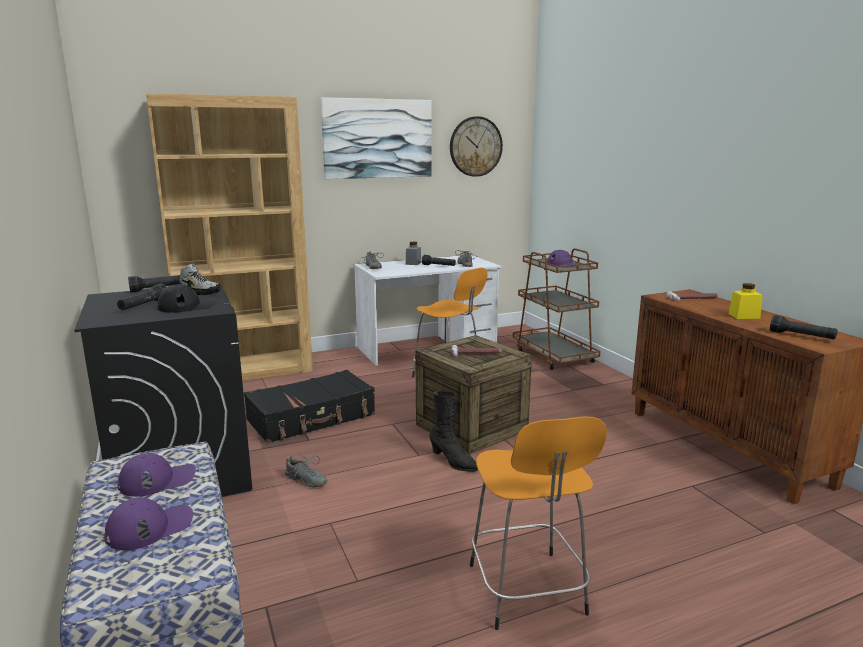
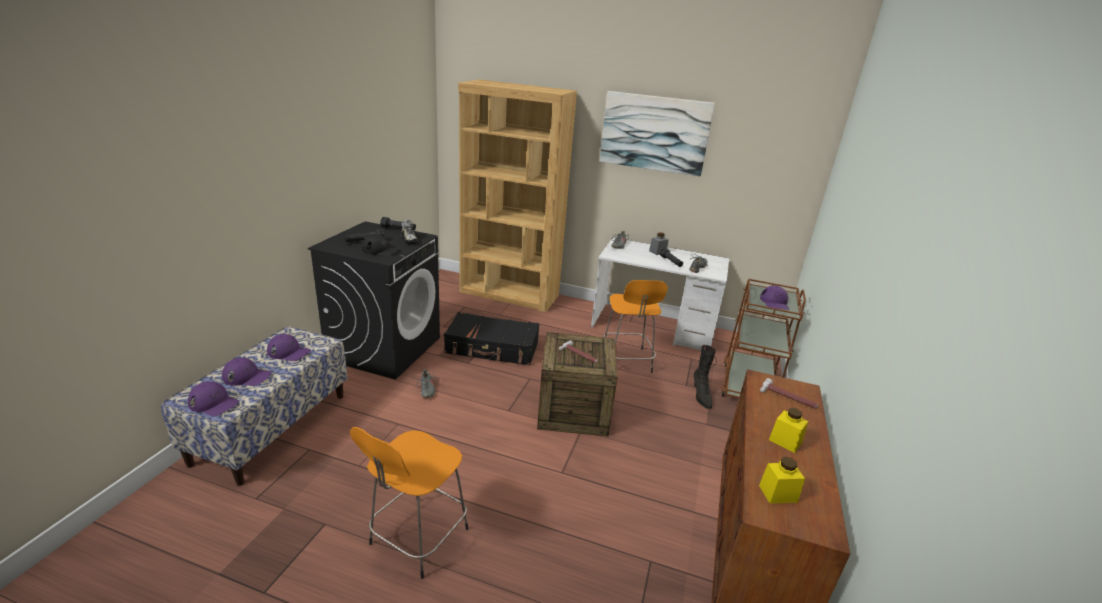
camera: 40 degrees right, 10 degrees up
(162, 574) = (213, 403): none -> purple cap
(453, 461) = (519, 428): black boot -> black boot (701, 396)
(475, 146) = (758, 155): wall clock -> none
(801, 336) = (778, 493): black flashlight -> yellow jar

